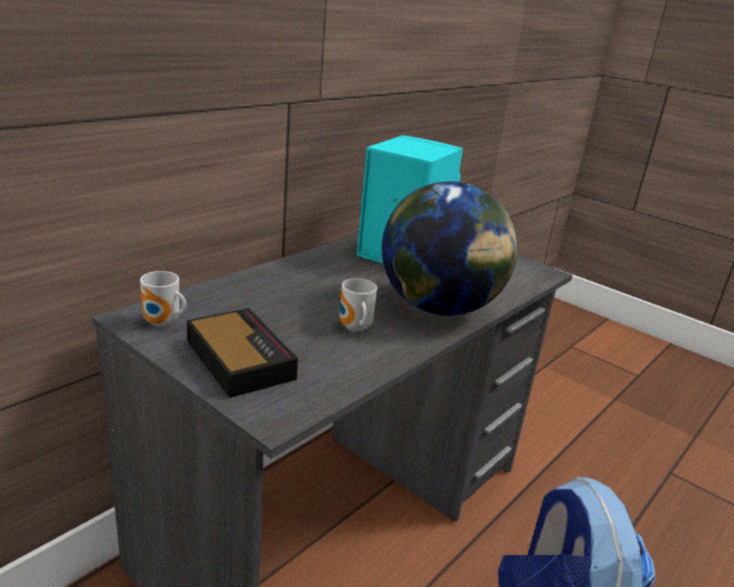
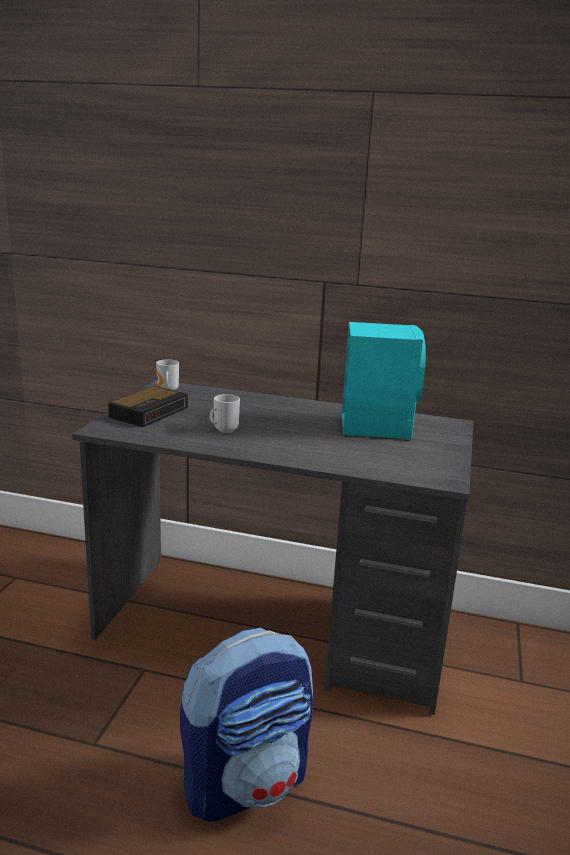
camera: 65 degrees right, 5 degrees down
(440, 308) = (295, 449): globe -> none

